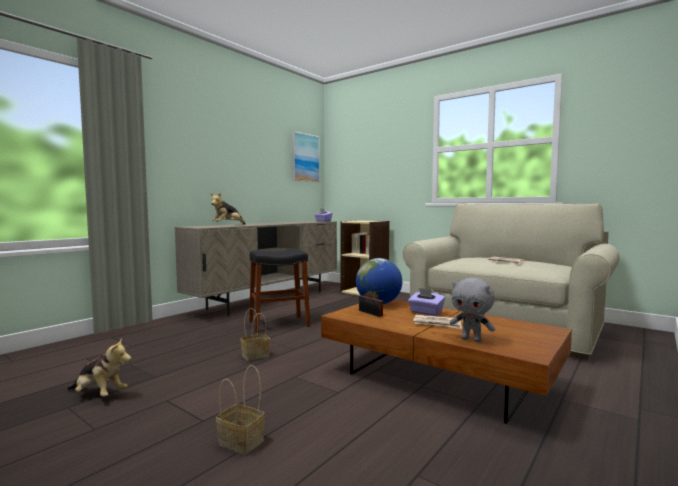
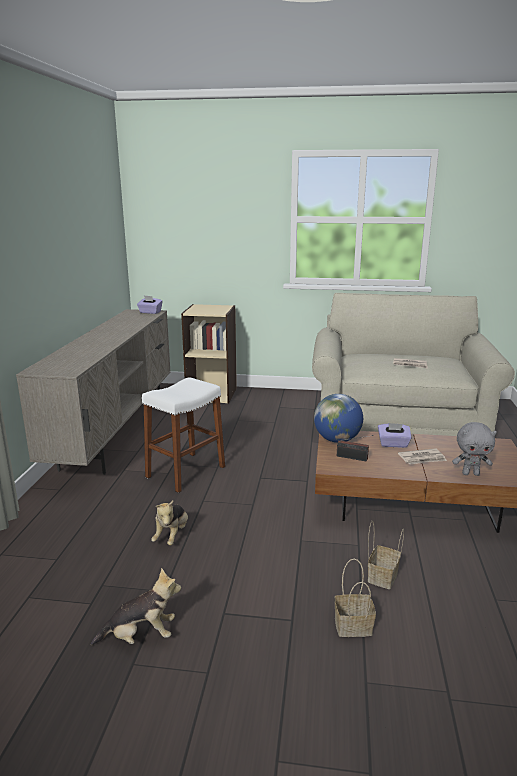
camera: 30 degrees left, 15 degrees up
(227, 225) = (75, 354): plush toy -> plush toy (172, 535)
(256, 355) = (227, 526): basket -> basket (382, 576)
(279, 324) = (186, 472): black stool -> white stool
(304, 157) = (109, 221): picture -> none

